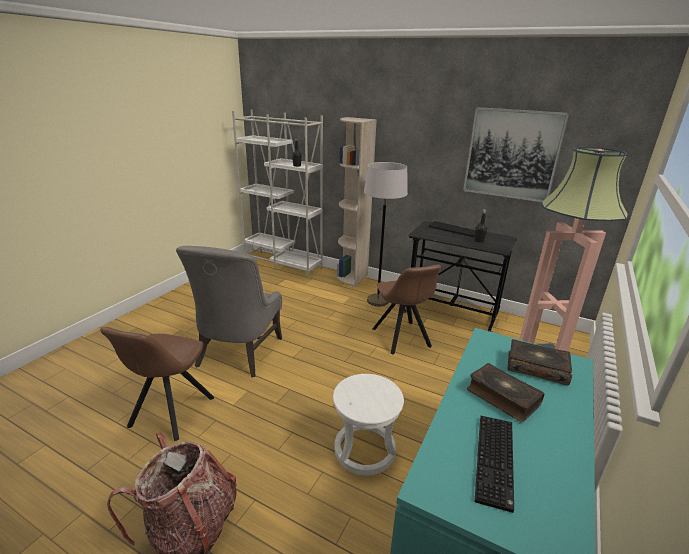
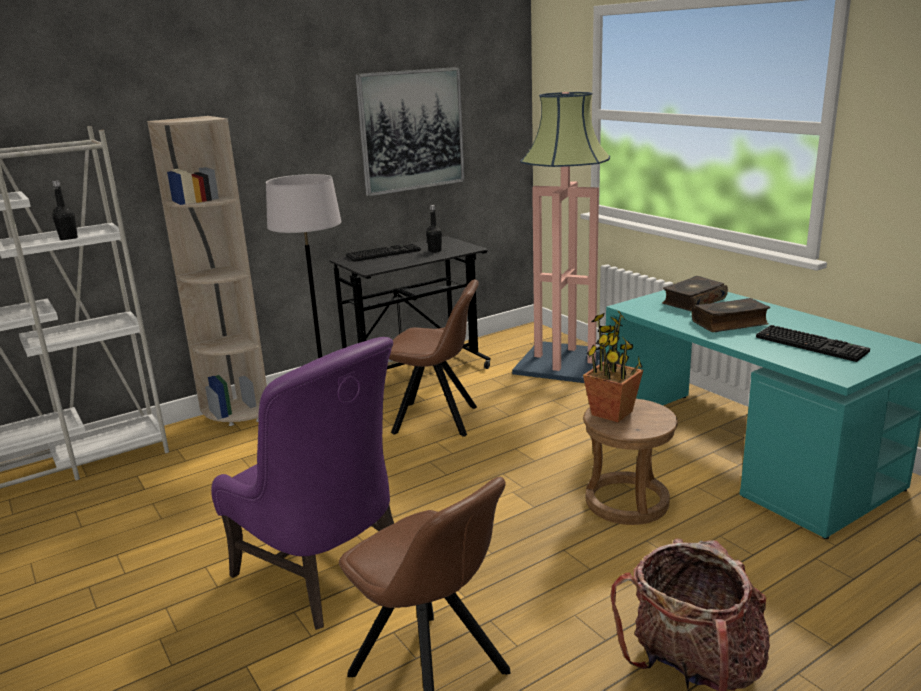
camera: 60 degrees left, 5 degrees down
(239, 352) = (325, 569): grey chair -> purple chair
(364, 449) = (626, 501): white stool -> brown stool
(368, 386) = (612, 413): none -> potted plant

